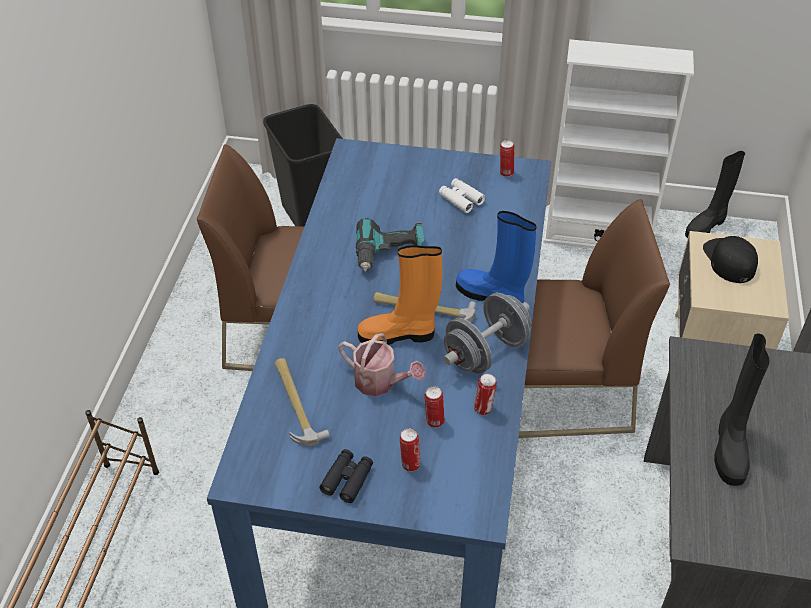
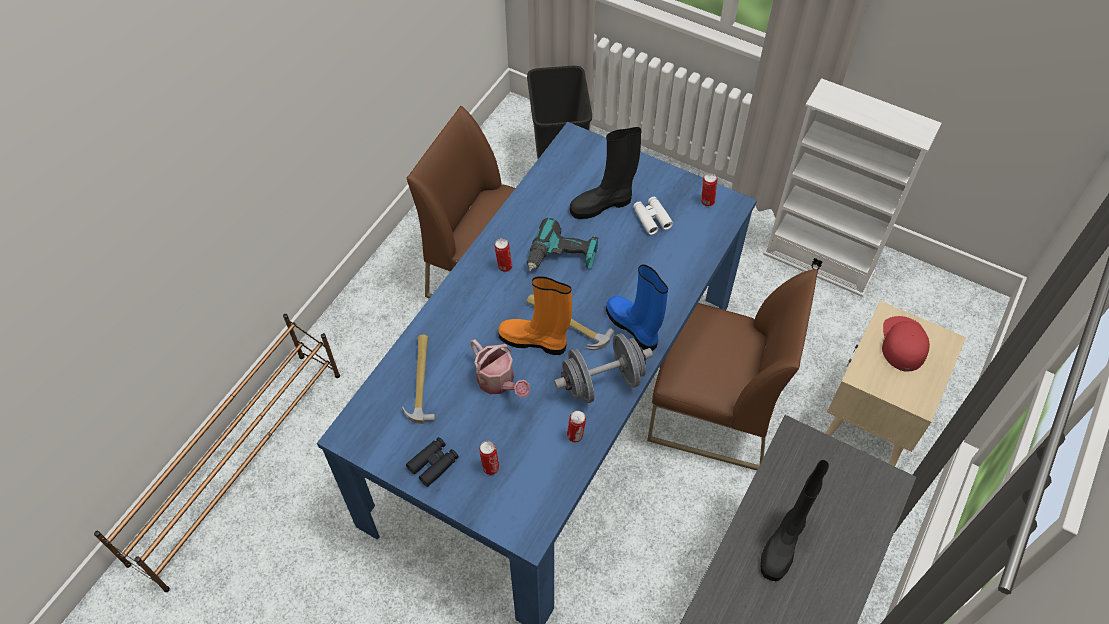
camera: 20 degrees right, 10 degrees up
(434, 421) = (528, 434): can -> can (504, 266)
(706, 226) = (934, 282): black boot -> black boot (602, 204)
(729, 260) = (903, 343): black cap -> red cap

